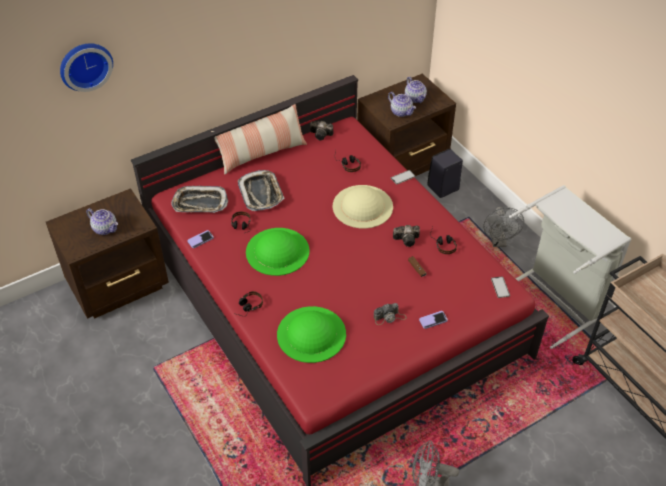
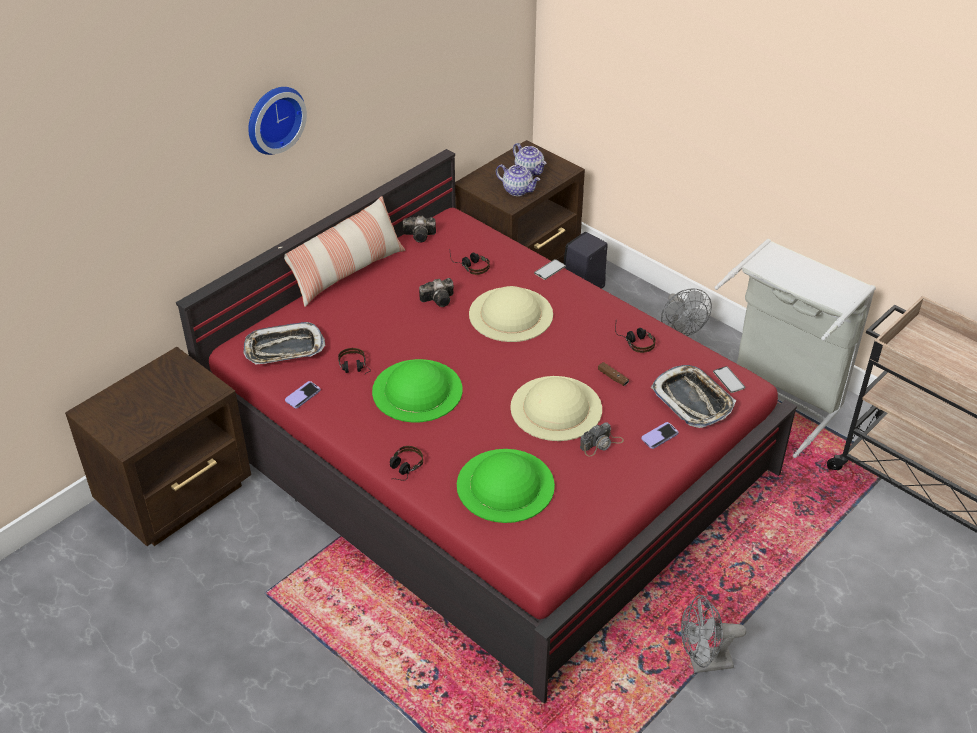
camera: 15 degrees left, 5 degrees down
(85, 65) = (111, 164): wall clock -> wall clock (273, 118)
(105, 228) = (160, 405): teapot -> none
(261, 193) = (366, 322): tray -> tray (692, 400)
(367, 284) = (556, 408): none -> beige hat
(407, 239) = (587, 344): camera -> camera (440, 299)

